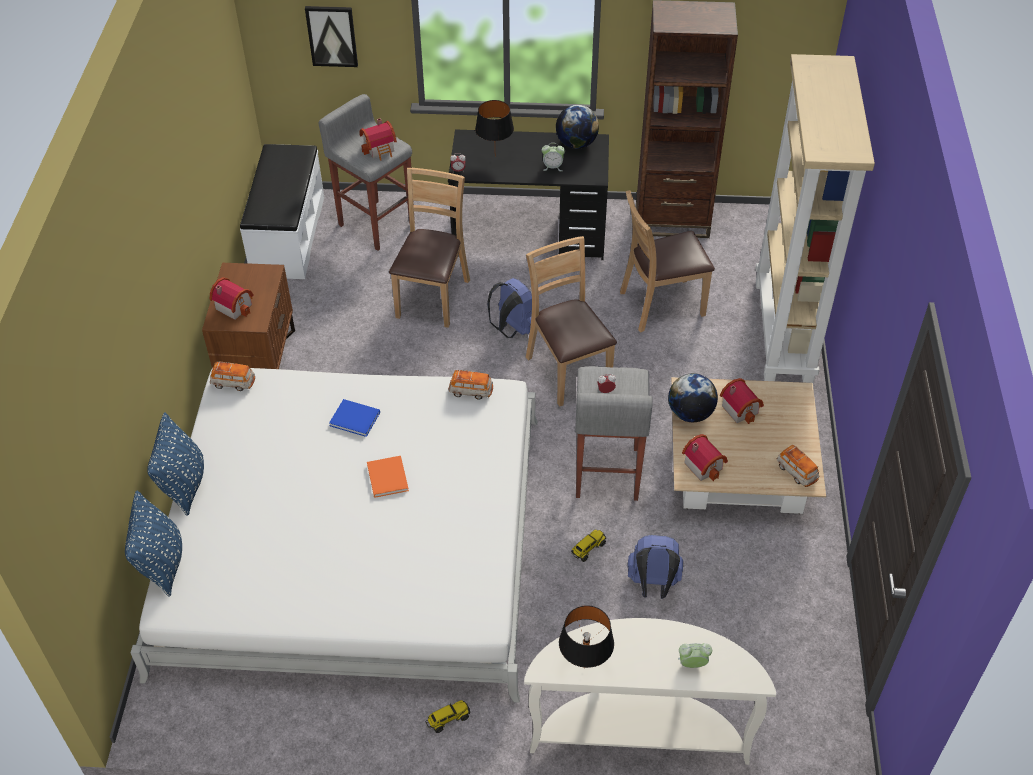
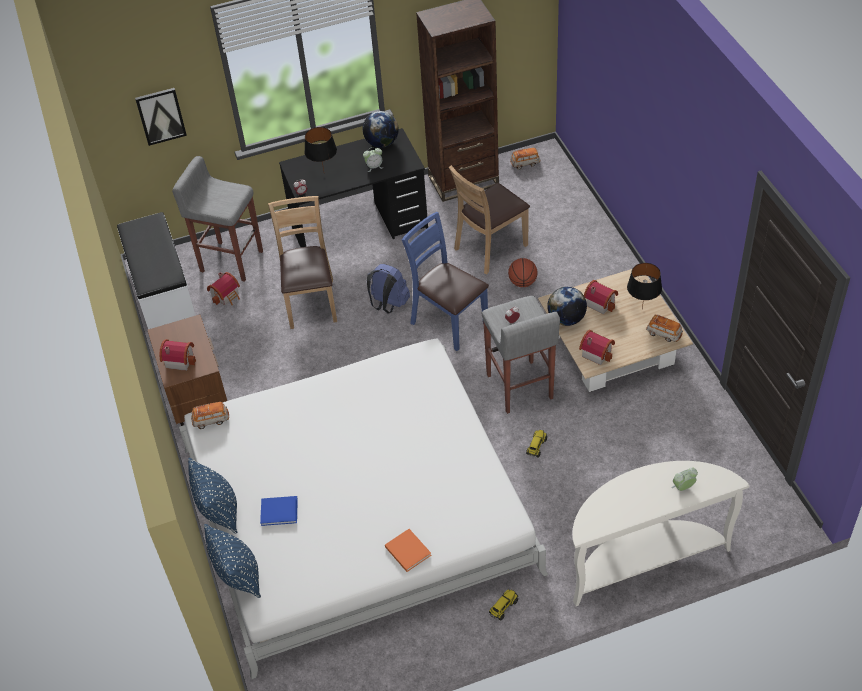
camera: 20 degrees left, 0 degrees up
(356, 419) = (326, 412): blue book -> blue book (280, 511)
(380, 149) = (228, 196): toy house -> toy house (227, 295)
(387, 476) = (376, 445): orange book -> orange book (407, 550)
(471, 391) = (402, 360): toy car -> toy car (525, 163)
(568, 371) = (449, 322): brown chair -> blue chair
(584, 668) = (611, 520): black table lamp -> black table lamp (642, 309)
(653, 585) = (597, 454): blue backpack -> none
(676, 356) = (522, 282): none -> basketball
(784, 331) = (591, 237): beige bookcase -> none

